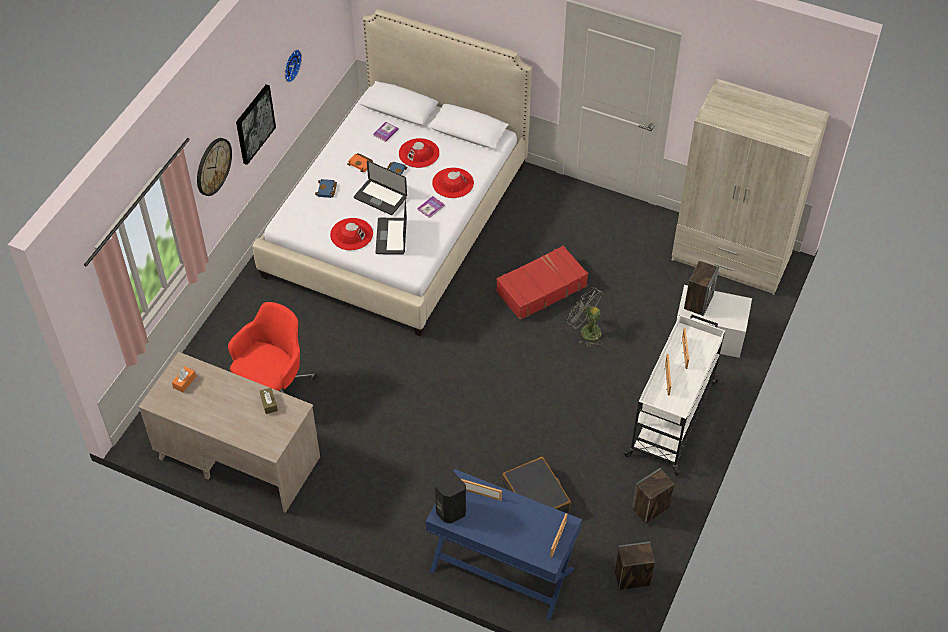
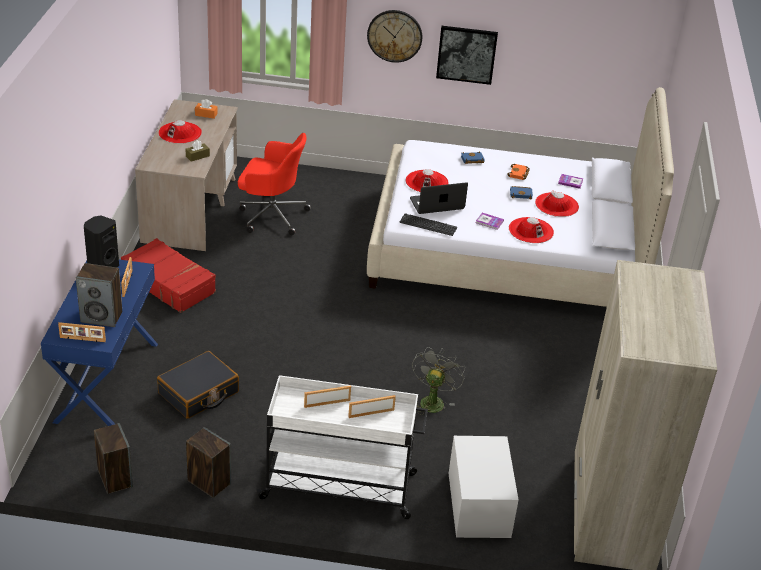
camera: 70 degrees right, 15 degrees down
(215, 411) = (180, 133): none -> red hat
(290, 65) = (542, 49): wall clock -> none
(380, 198) = (482, 190): laptop -> none
(422, 252) = (428, 225): none -> keyboard
(540, 288) = (473, 359): red suitcase -> red suitcase (169, 283)
(698, 302) = (486, 451): speaker -> speaker (102, 317)

